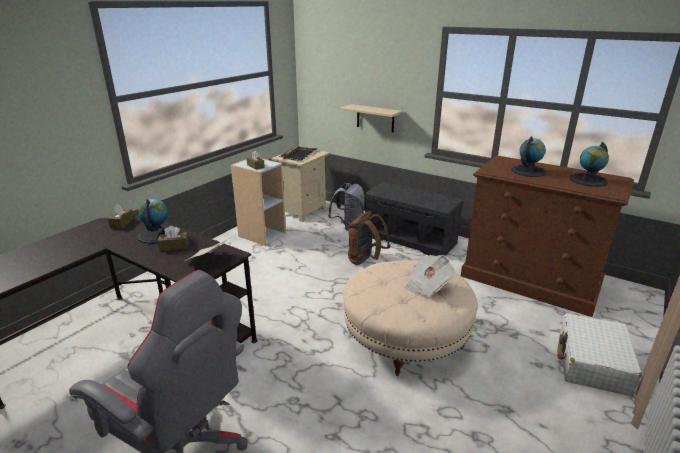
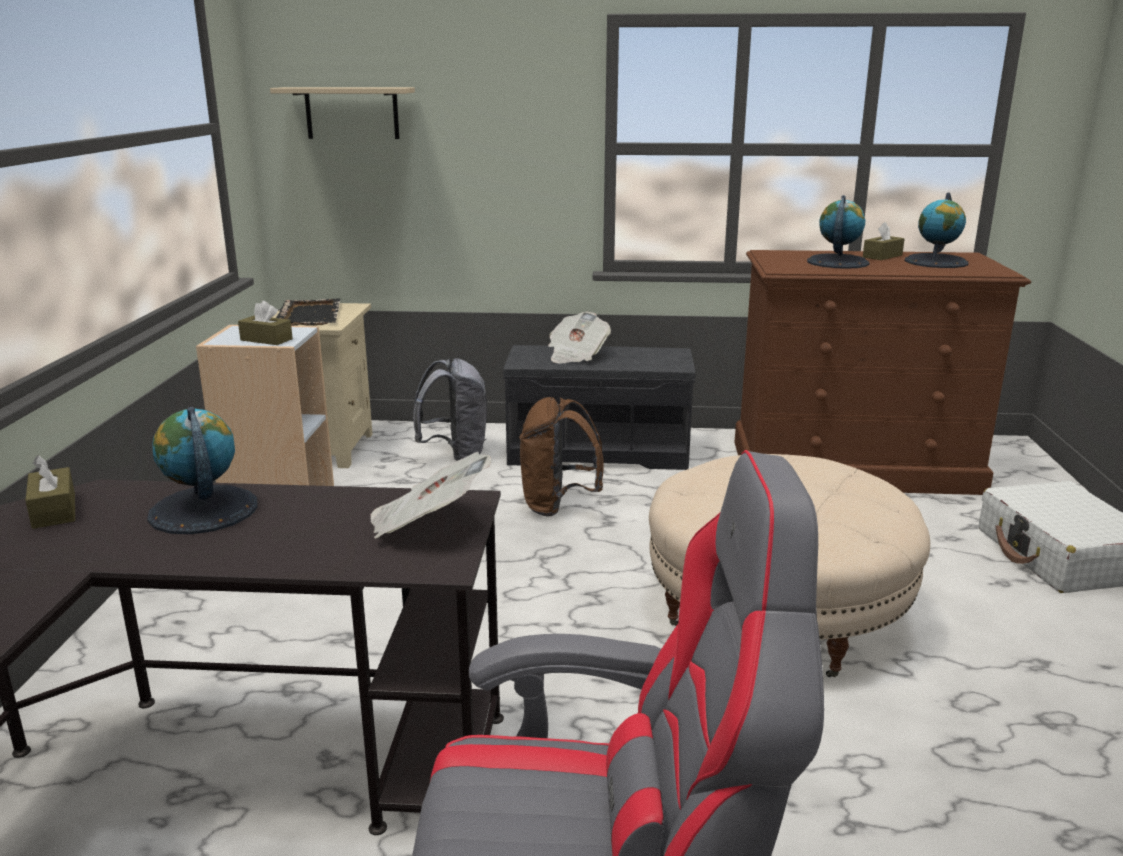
camera: 30 degrees left, 5 degrees down
(174, 246) = (291, 522): brown tissue box -> brown tissue box (882, 256)
(375, 118) = (469, 215): beige shelf -> beige shelf (352, 113)
(427, 285) = (818, 484): newspaper -> newspaper (576, 355)

